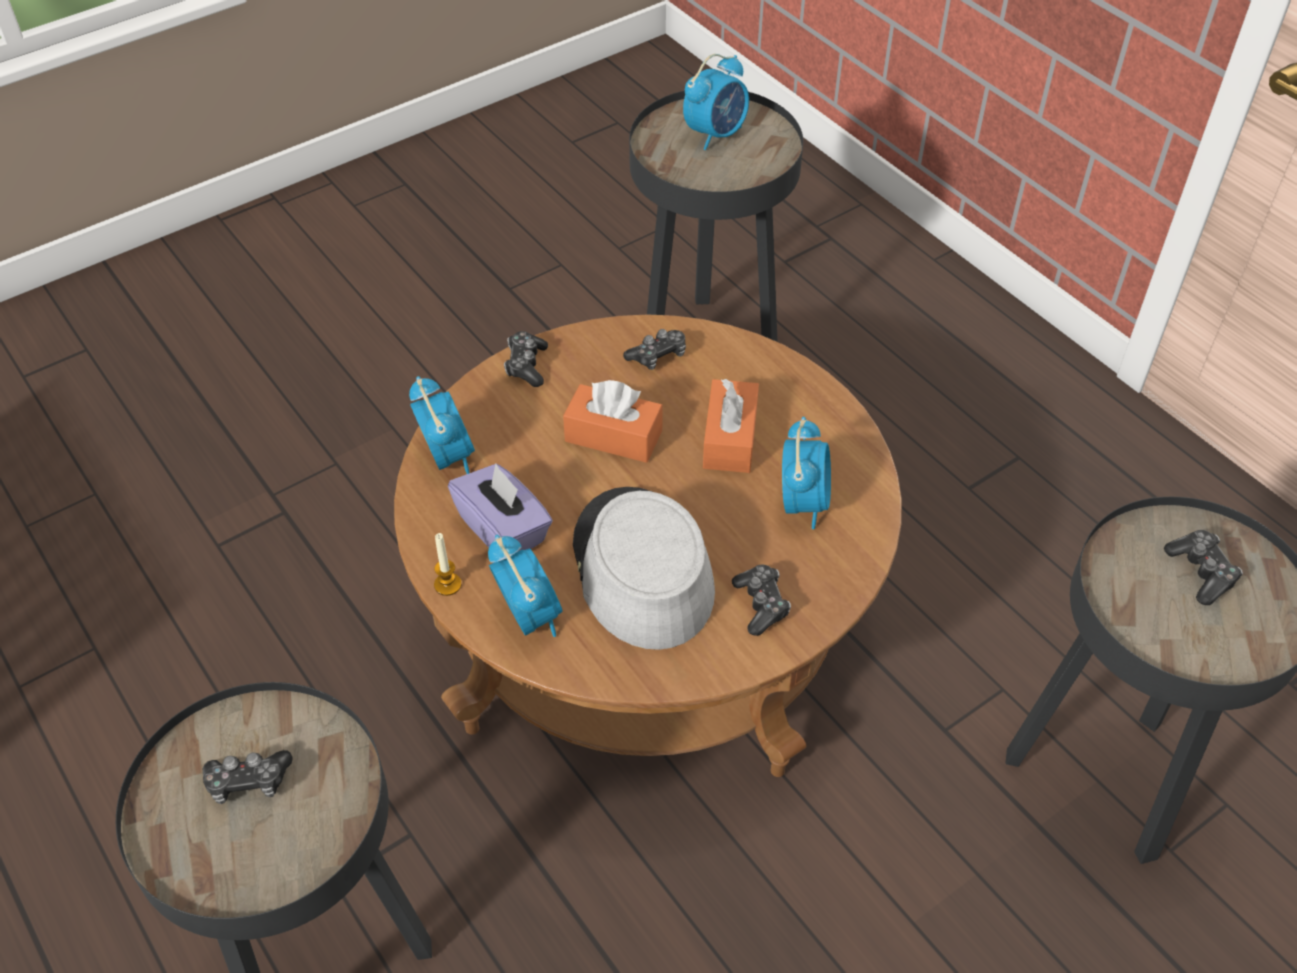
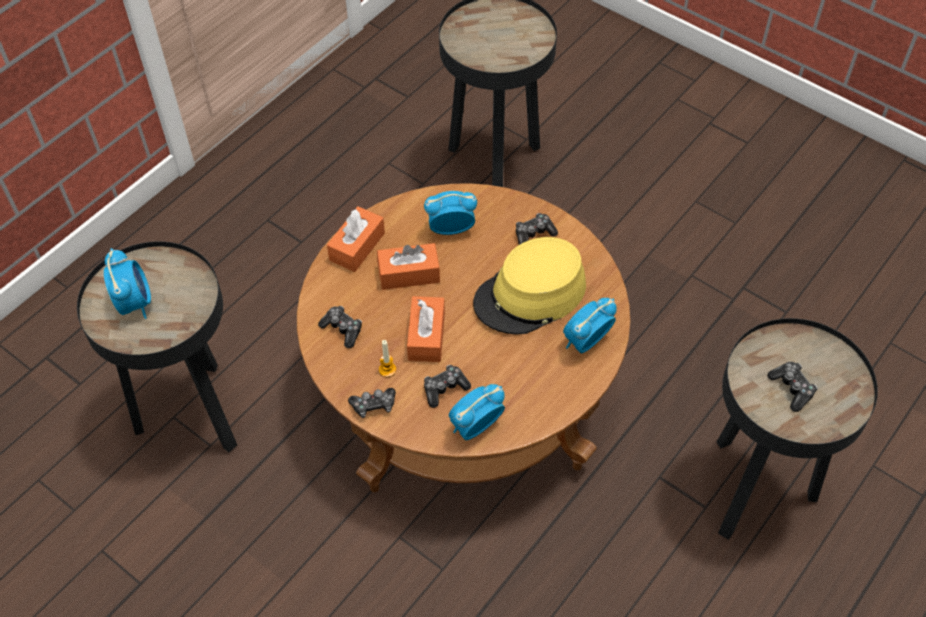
camera: 105 degrees left, 5 degrees up
(447, 584) = (580, 391): candle -> candle (387, 370)
(504, 530) = (527, 374): purple tissue box -> none
(641, 569) = (530, 295): grey hat -> yellow hat
(716, 134) = (134, 303): alarm clock -> alarm clock turned 45 degrees clockwise
(798, 392) = (357, 246): none -> orange tissue box
(1201, 572) = (483, 34): game controller -> game controller (444, 389)

